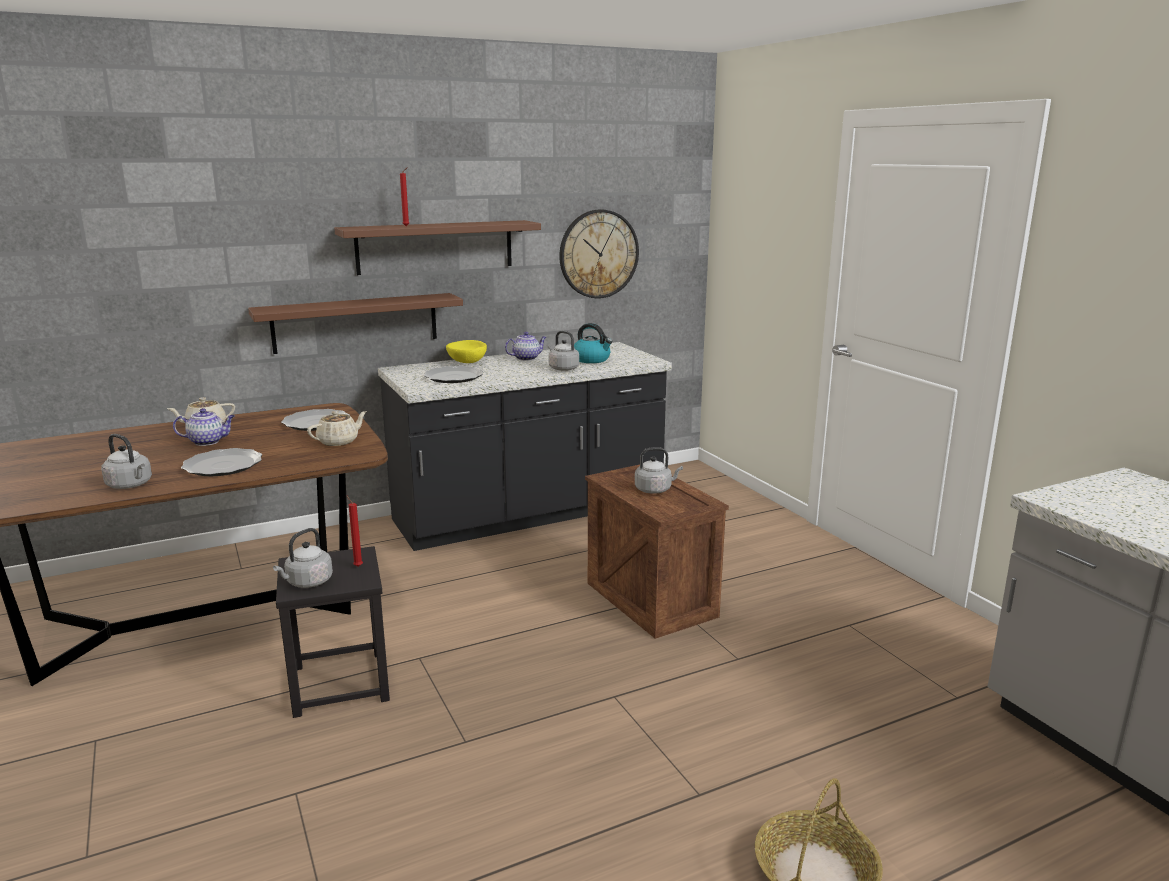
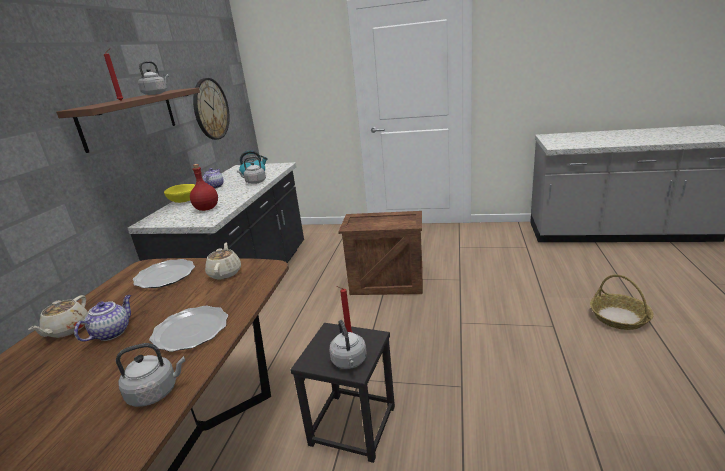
camera: 50 degrees left, 5 degrees up
(356, 323) = (97, 196): brown shelf -> none
(453, 377) = (207, 209): plate -> red bottle
(655, 490) = (382, 220): grey kettle -> grey kettle (156, 94)

